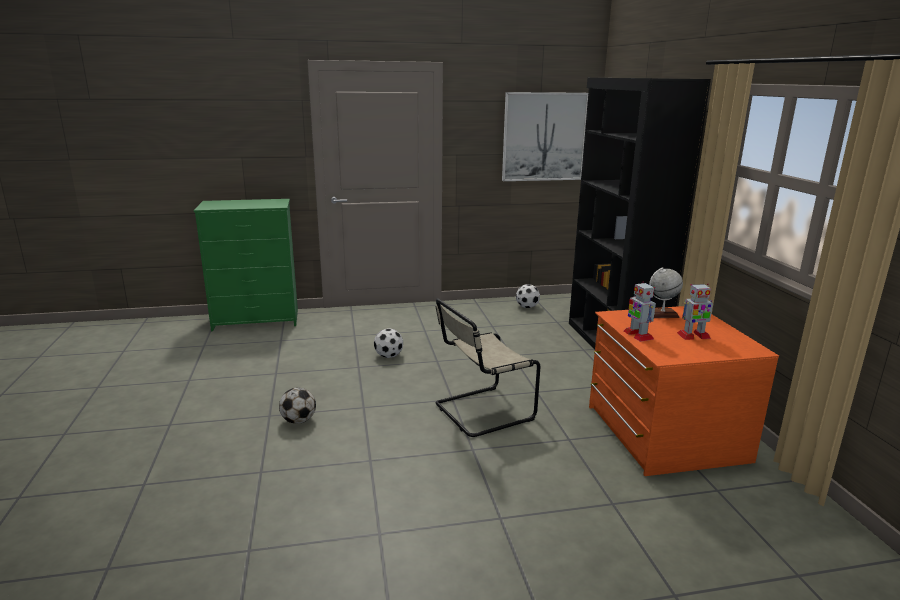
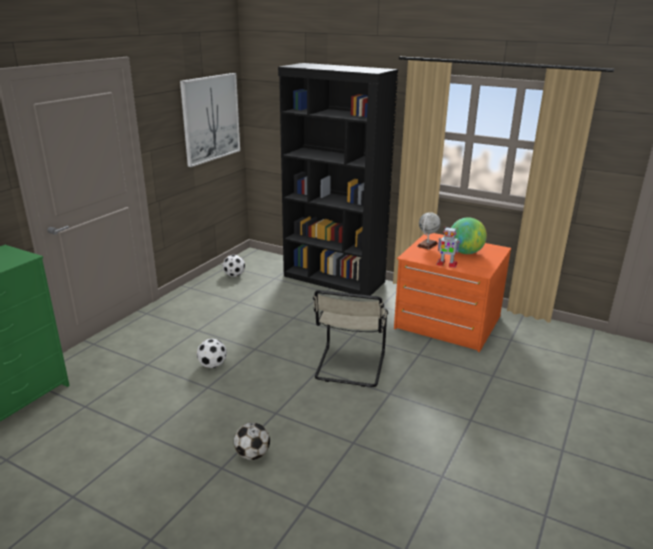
camera: 50 degrees left, 5 degrees up
(693, 336) = (465, 252): toy robot -> globe

